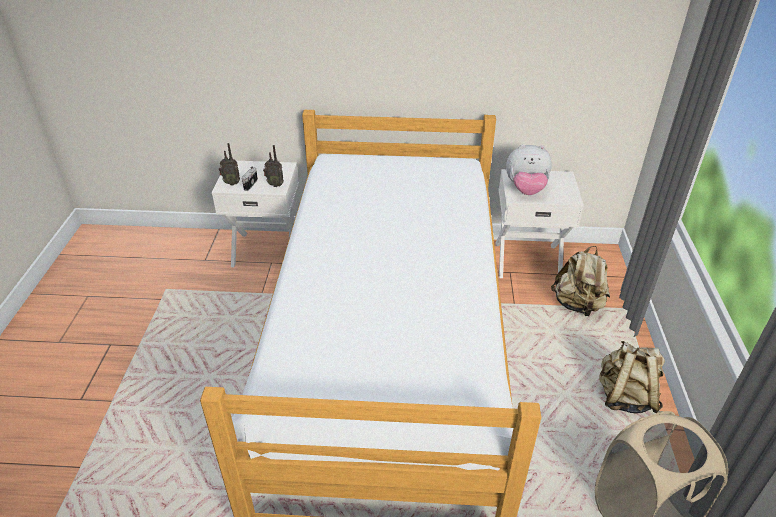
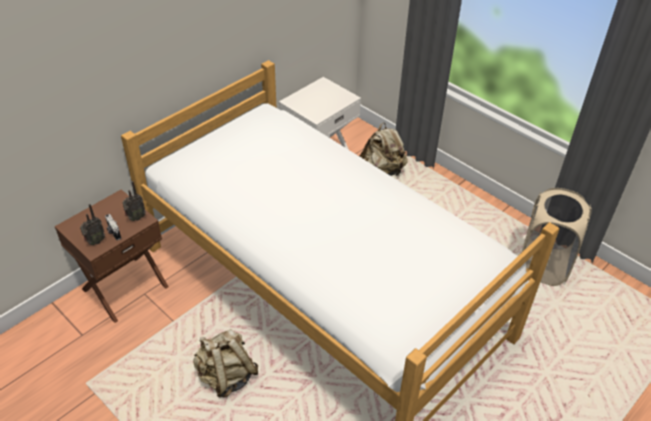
camera: 50 degrees left, 5 degrees up
(267, 250) = (124, 287): white nightstand -> brown nightstand
(525, 190) = (315, 107): plush toy -> none
(624, 396) = (467, 209): beige backpack -> beige backpack (226, 376)

